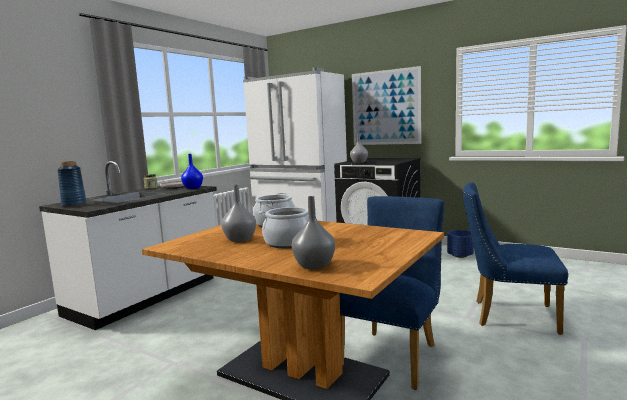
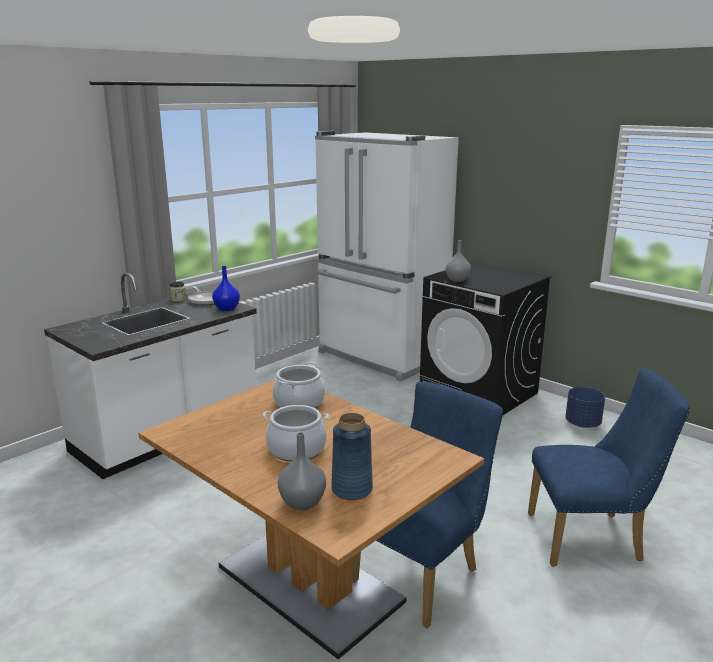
camera: 10 degrees right, 10 degrees up
(74, 205) = (81, 333): blue vase -> blue vase (351, 489)
(240, 240) = (246, 433): grey vase -> none
(385, 107) = (511, 195): picture -> none
(507, 315) = (592, 538): blue chair -> blue chair turned 150 degrees clockwise

